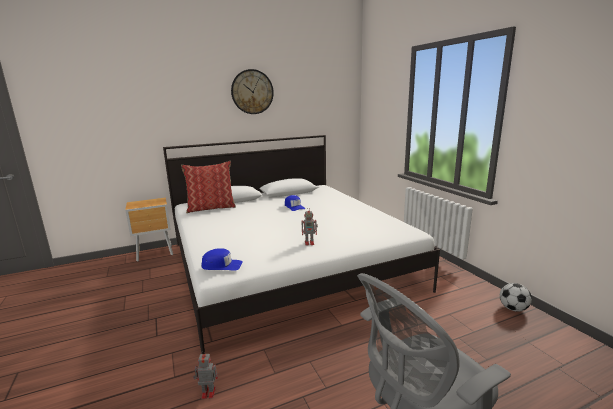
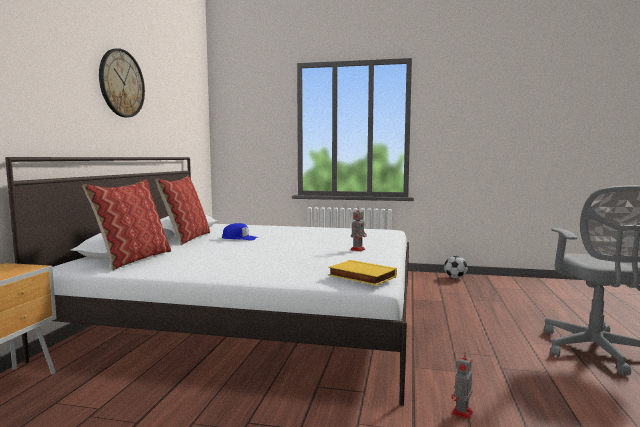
camera: 55 degrees left, 10 degrees down
(222, 265) = (361, 276): blue cap -> yellow book
(273, 198) = (186, 238): none -> pillow

